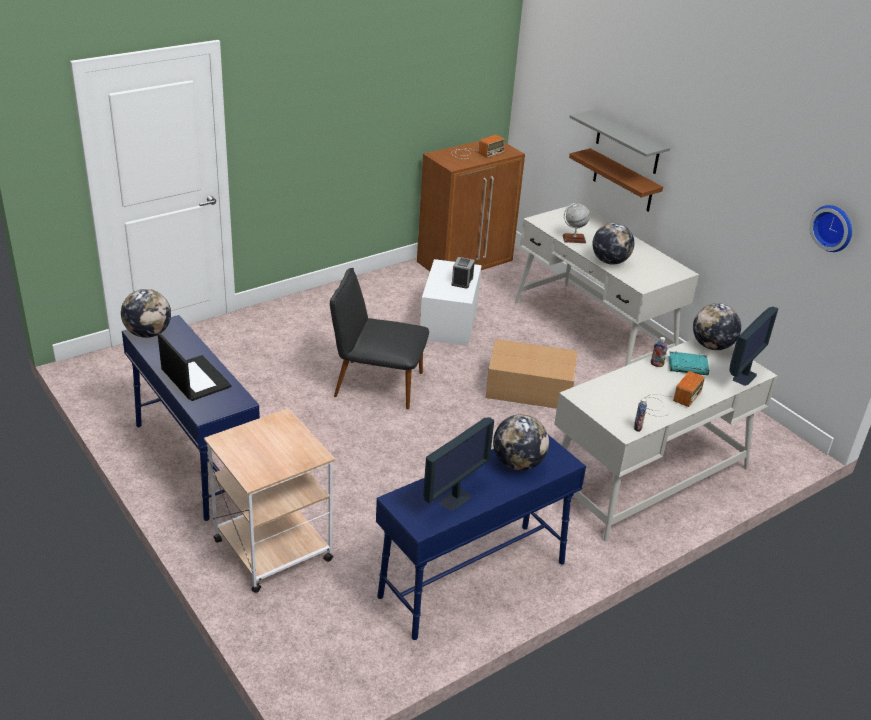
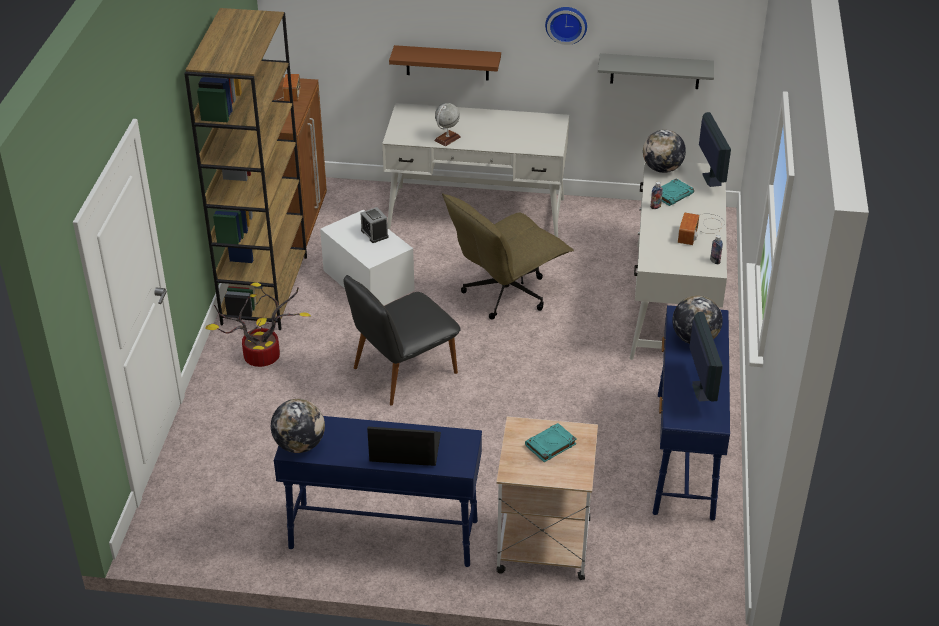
camera: 45 degrees left, 5 degrees up
(278, 445) = (550, 445): none -> turquoise book
(309, 320) = (260, 358): none -> potted plant
(378, 287) = (264, 289): none -> brown bookcase
(528, 387) = (506, 293): cardboard box -> beige office chair
(610, 261) = (501, 142): globe -> none
(627, 143) = (444, 26): grey shelf -> grey shelf (655, 71)
(668, 401) = (701, 229): radio -> radio turned 150 degrees counterclockwise
(833, 227) = (699, 26): wall clock -> wall clock (566, 24)

